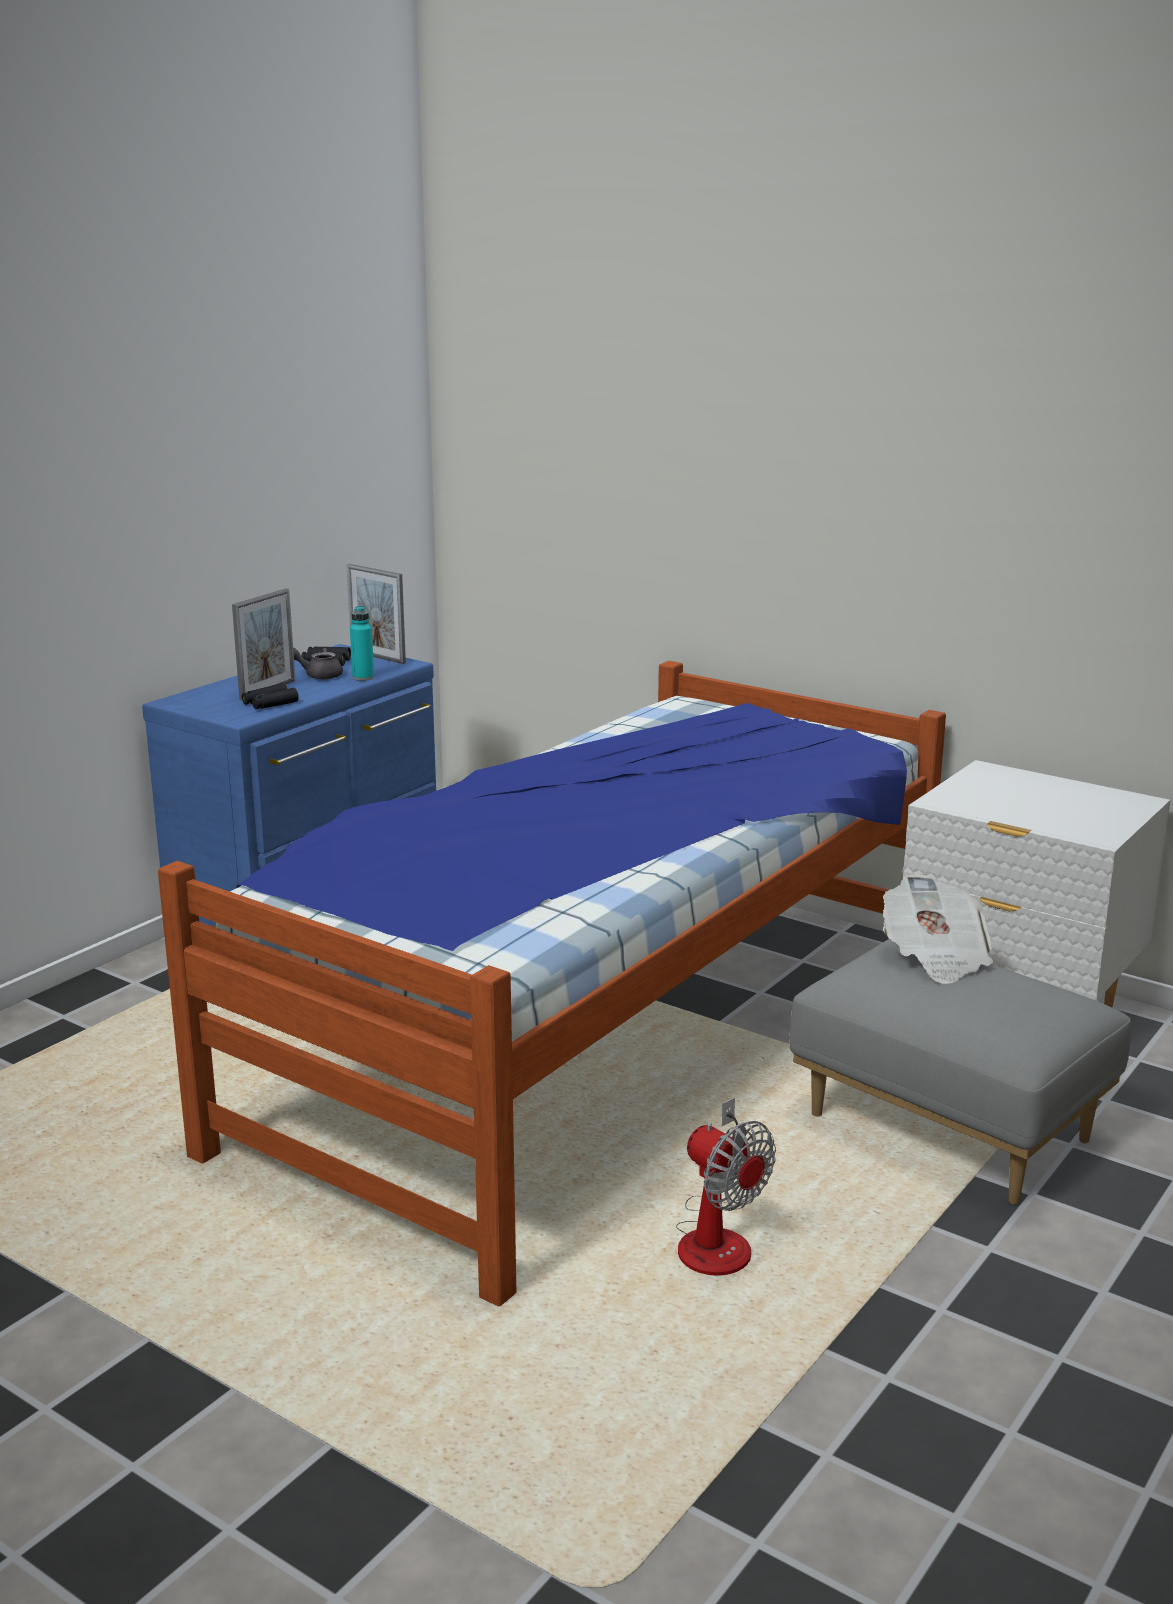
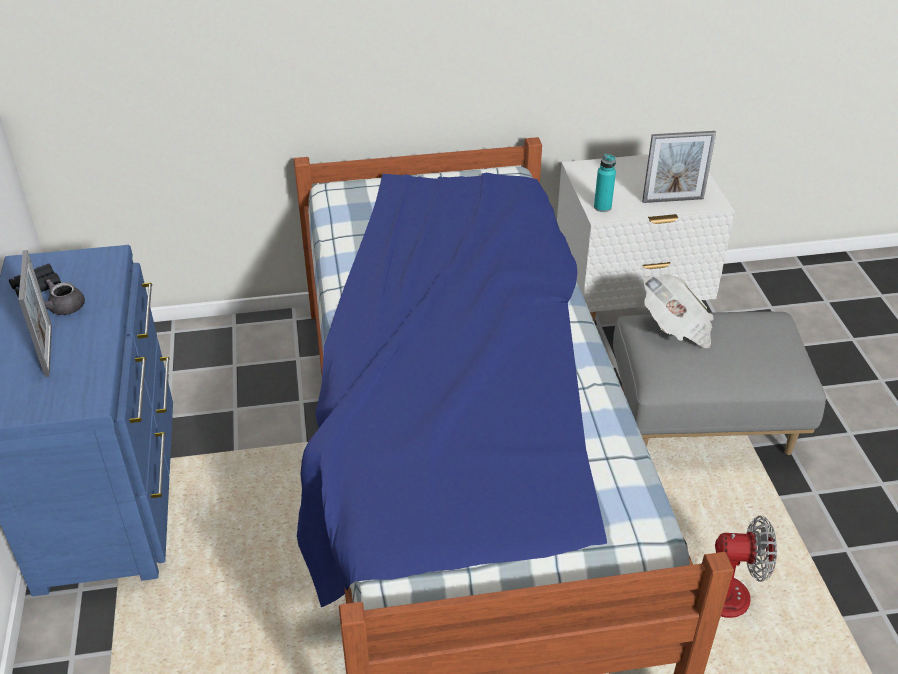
camera: 45 degrees left, 20 degrees up
(270, 703) = (81, 367): black binoculars -> none
(363, 677) = (104, 291): turquoise bottle -> turquoise bottle (602, 207)
(378, 657) = (71, 259): picture frame -> picture frame (673, 200)

